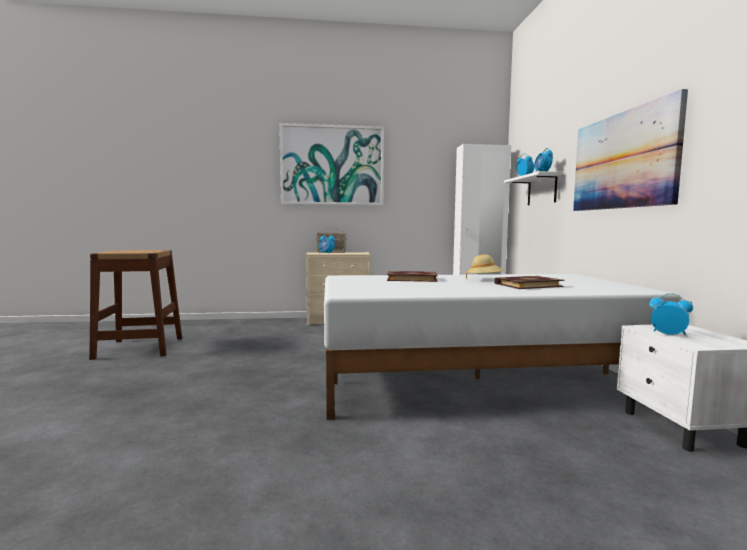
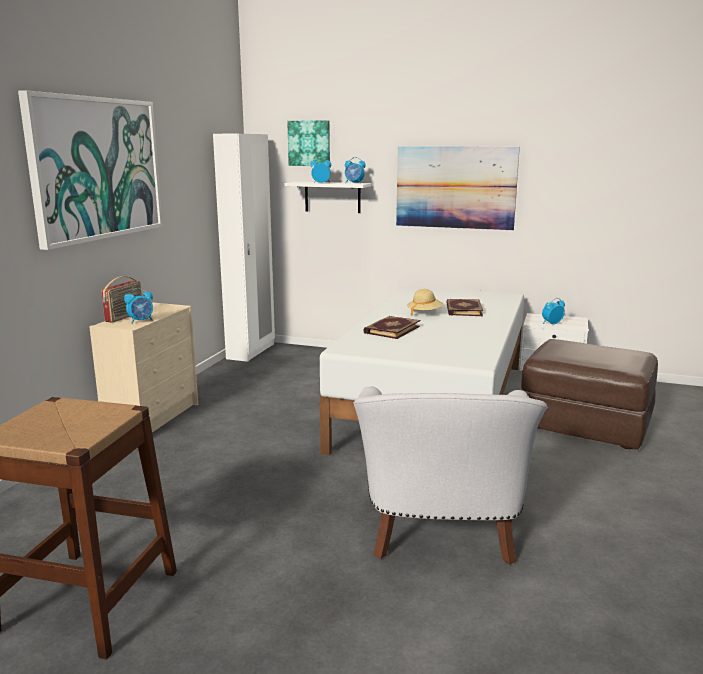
camera: 65 degrees left, 10 degrees up
(220, 412) = (440, 531): none -> white armchair
(533, 145) = (309, 143): none -> picture
(559, 467) = (585, 424): none -> brown ottoman

